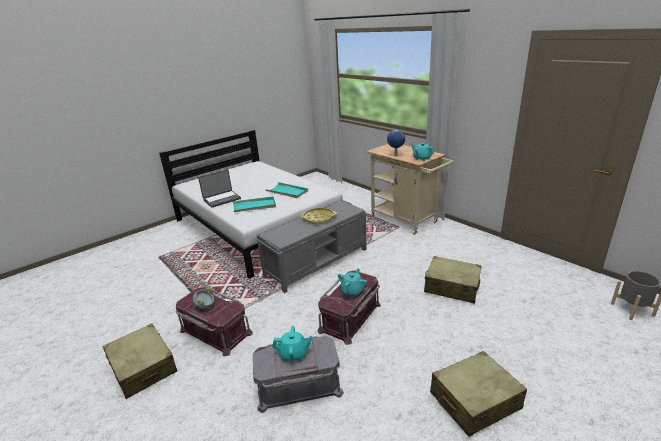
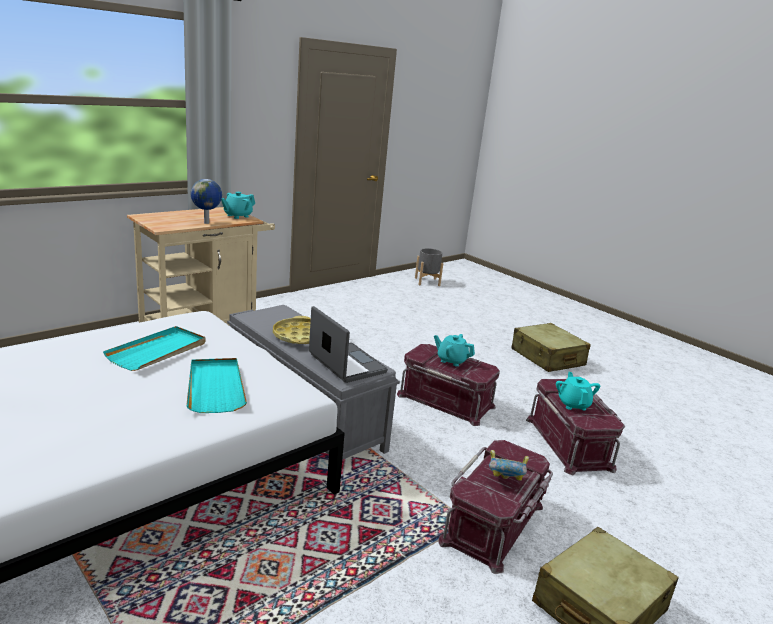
camera: 95 degrees left, 5 degrees down
(222, 199) = (129, 434): laptop -> laptop (345, 364)
(299, 387) = (570, 443): grey storage box -> red storage box
(451, 287) = (387, 335): beige suitcase -> none

